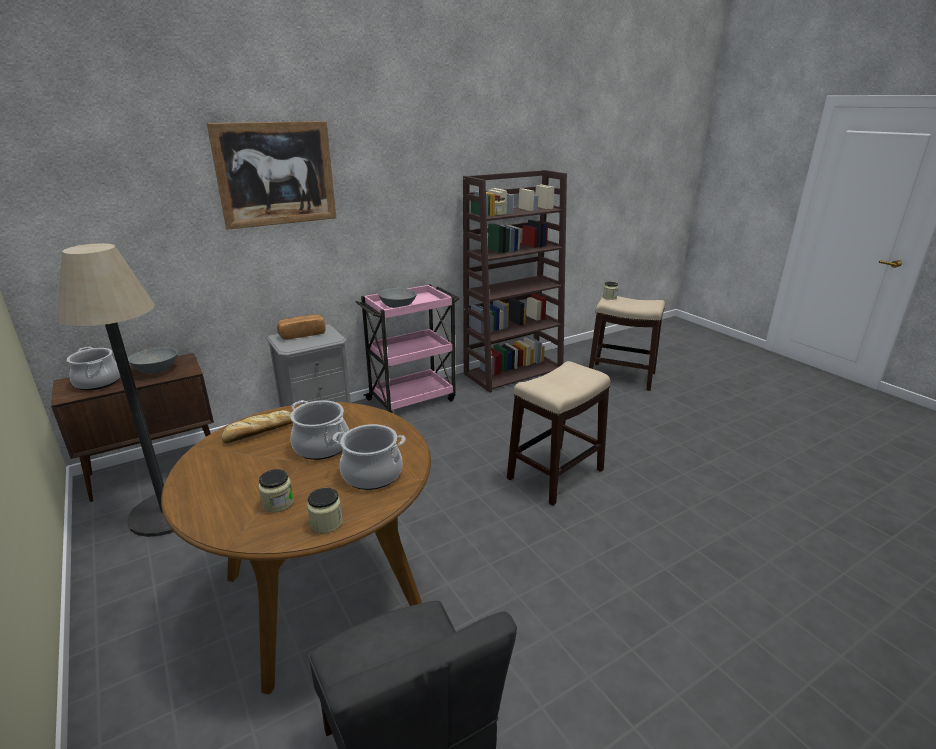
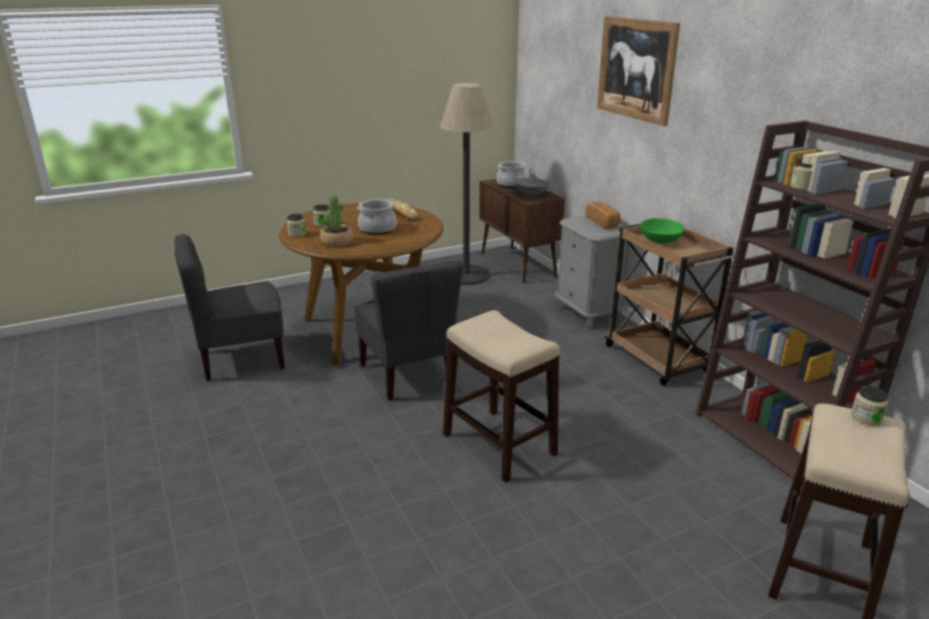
camera: 95 degrees right, 0 degrees up
(372, 474) = (337, 242): cooking pot -> potted plant
(397, 306) = (659, 240): grey bowl -> green bowl
(412, 399) = (658, 360): pink cart -> brown cart
(447, 541) = (408, 375): none -> grey chair

